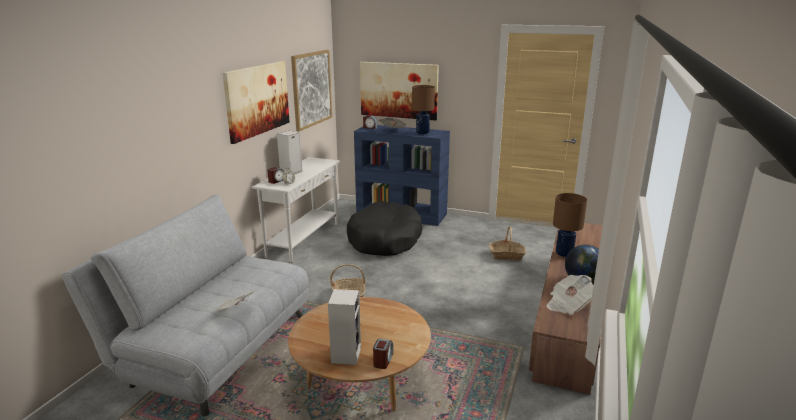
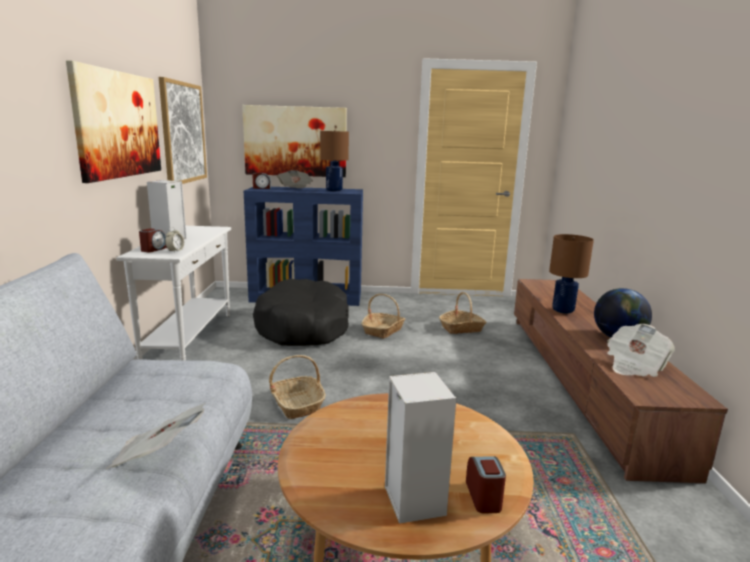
camera: 20 degrees left, 5 degrees down
(442, 250) = (383, 330): none -> basket

